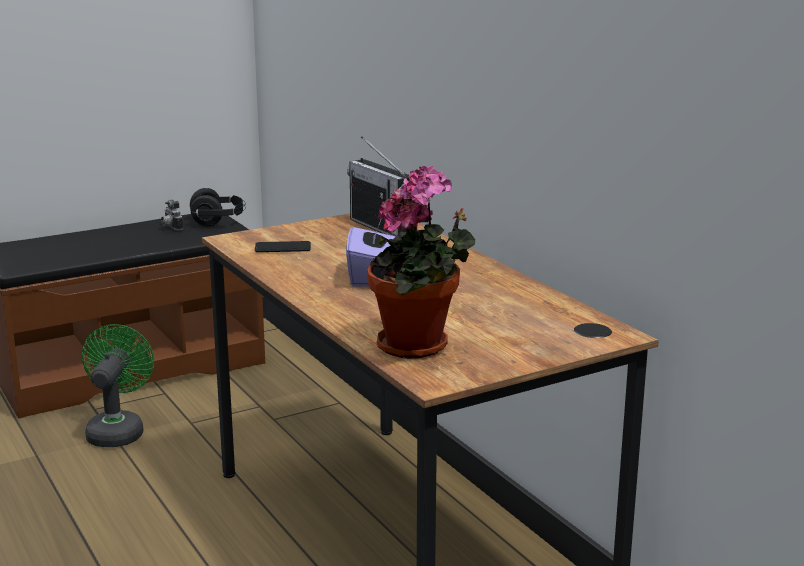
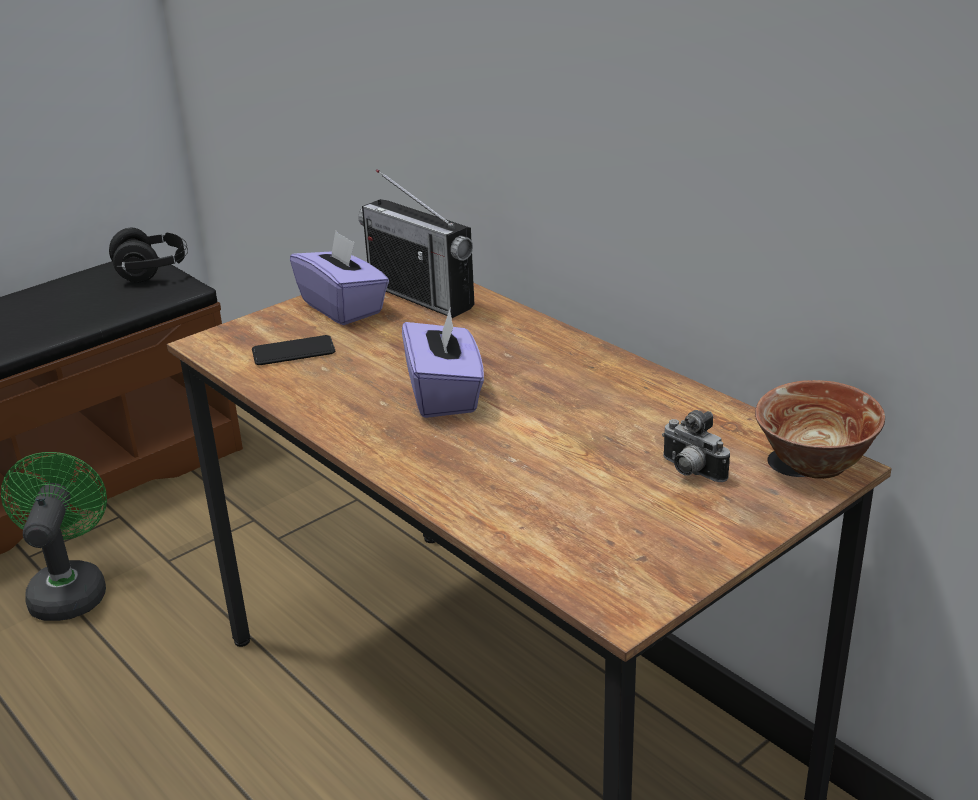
camera: 10 degrees left, 10 degrees up
(171, 227) = (89, 290): camera -> camera (690, 472)
(327, 229) = (343, 307): none -> purple tissue box
(419, 346) = (569, 532): potted plant -> none
(604, 332) = (814, 464): none -> bowl

